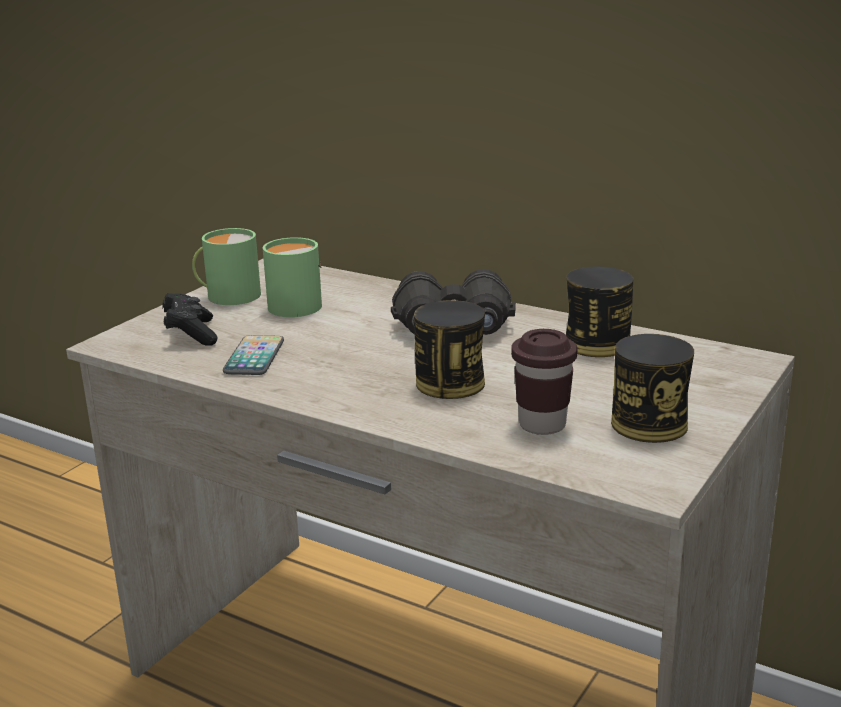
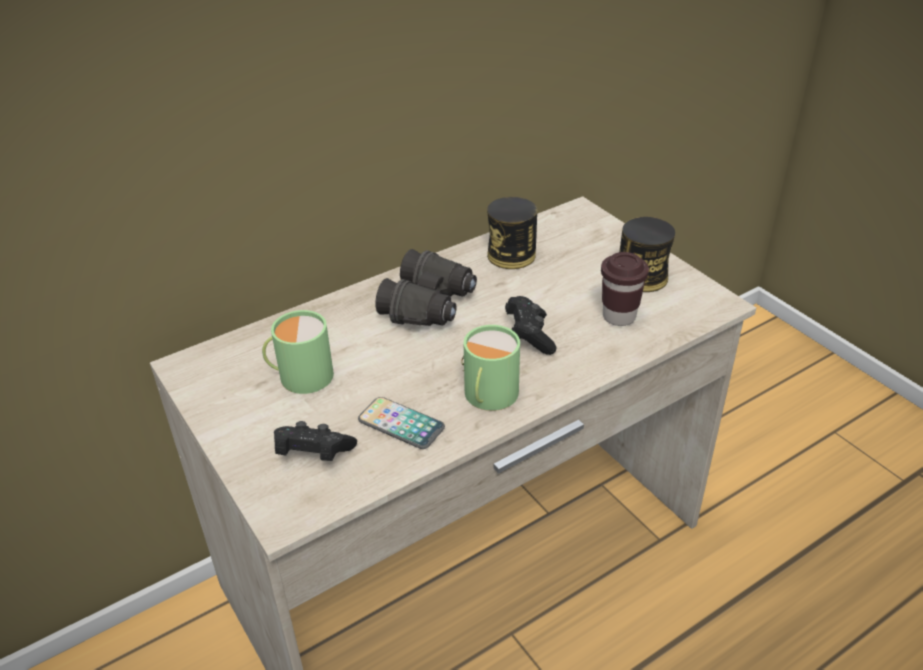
camera: 65 degrees left, 15 degrees up
(228, 295) = (235, 411): green mug -> green mug (488, 395)
(450, 383) = (529, 335): can -> black game controller

